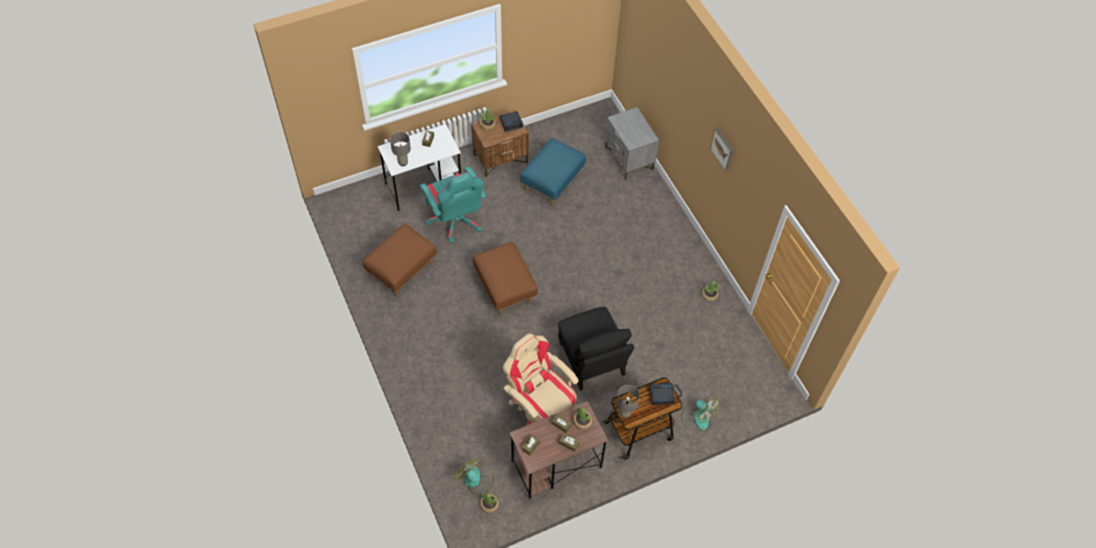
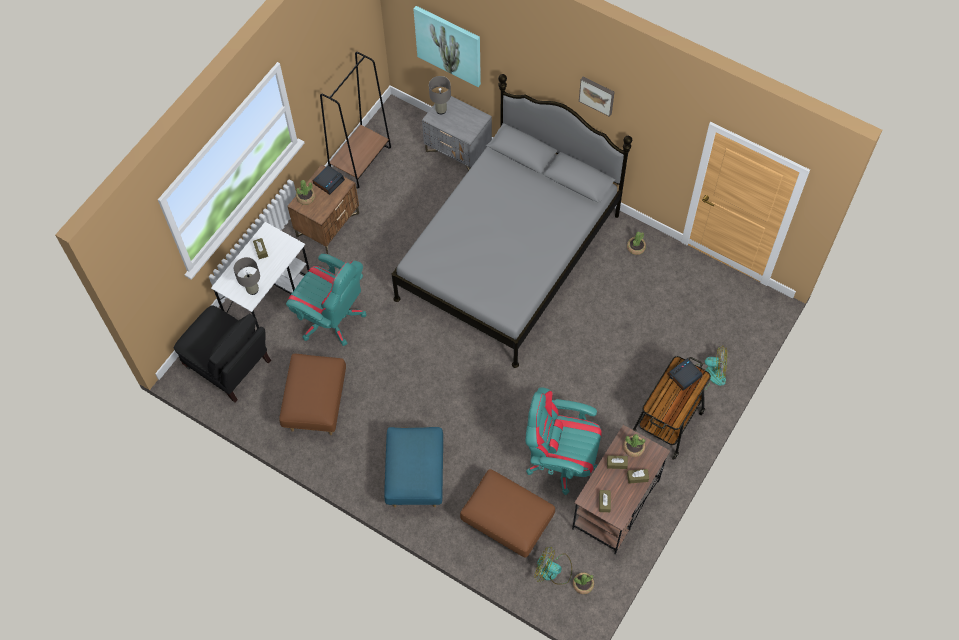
camera: 30 degrees left, 5 degrees up
(505, 288) = (436, 359): brown ottoman -> brown ottoman (508, 522)
(540, 409) = (561, 460): beige office chair -> turquoise office chair
(552, 182) = (400, 220): blue ottoman -> blue ottoman (416, 477)
(555, 129) = (360, 161): none -> clothes rack
(591, 360) = (574, 381): black armchair -> black armchair (229, 366)
(610, 249) = (509, 256): none -> grey bed
(624, 413) = (664, 415): grey table lamp -> grey table lamp (440, 110)
(649, 66) = (449, 45): none -> picture

